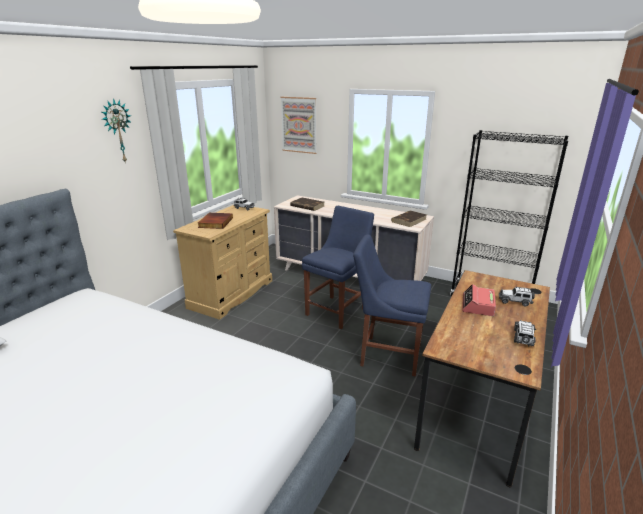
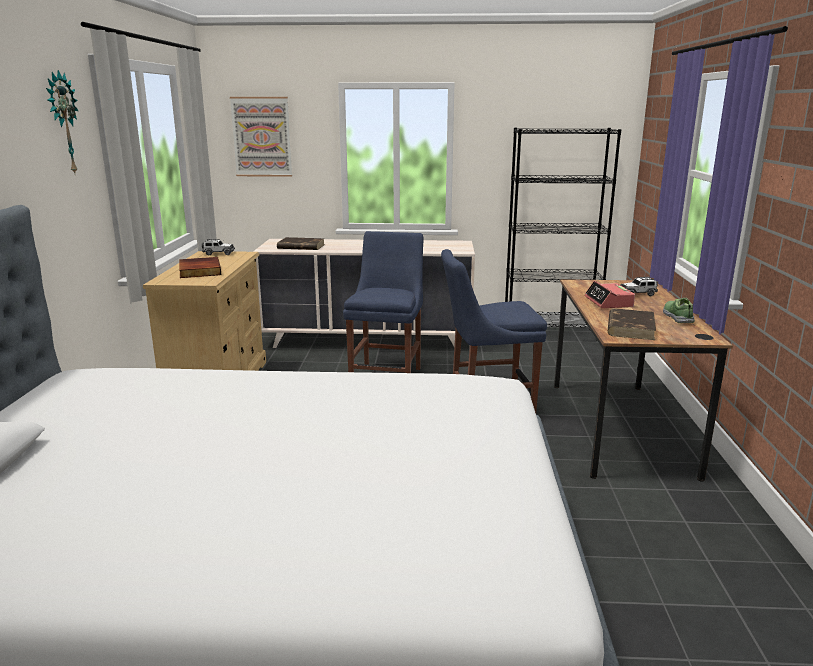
camera: 25 degrees left, 5 degrees down
(409, 220) = (449, 246): brown book -> brown book (630, 327)
(523, 338) = (678, 317): toy car -> shoe

